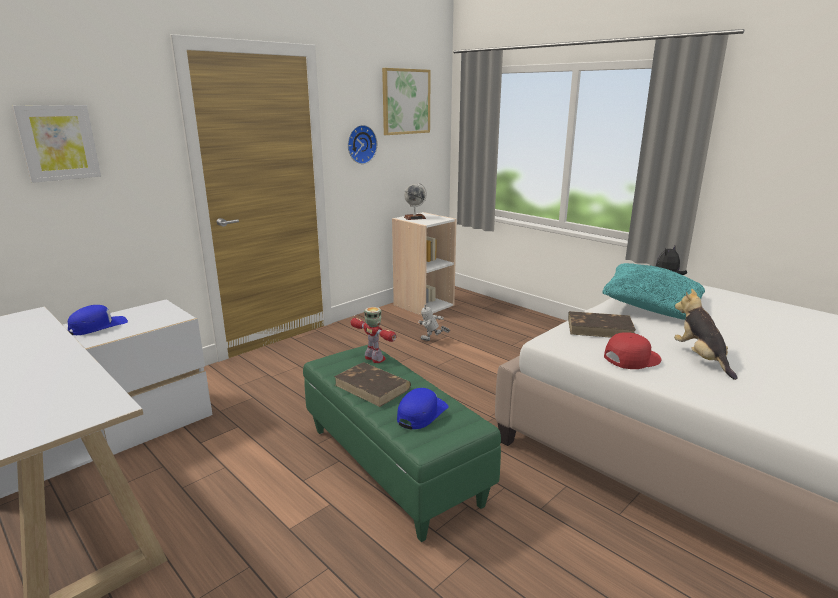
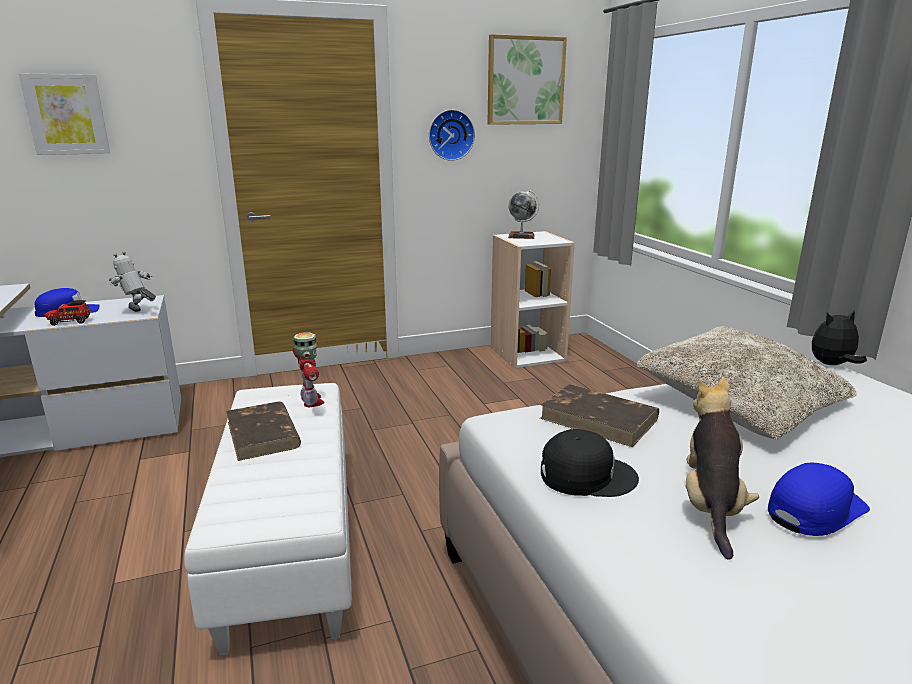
camera: 25 degrees right, 0 degrees up
(117, 334) = (69, 322): none -> toy truck
(391, 466) = (287, 545): green ottoman -> white ottoman
(421, 413) = (271, 482): blue cap -> blue cap (815, 509)
(432, 341) = (493, 401): toy robot -> toy robot (138, 313)
(631, 358) = (586, 474): red cap -> black cap
(653, 306) = (741, 403): turquoise pillow -> beige pillow

